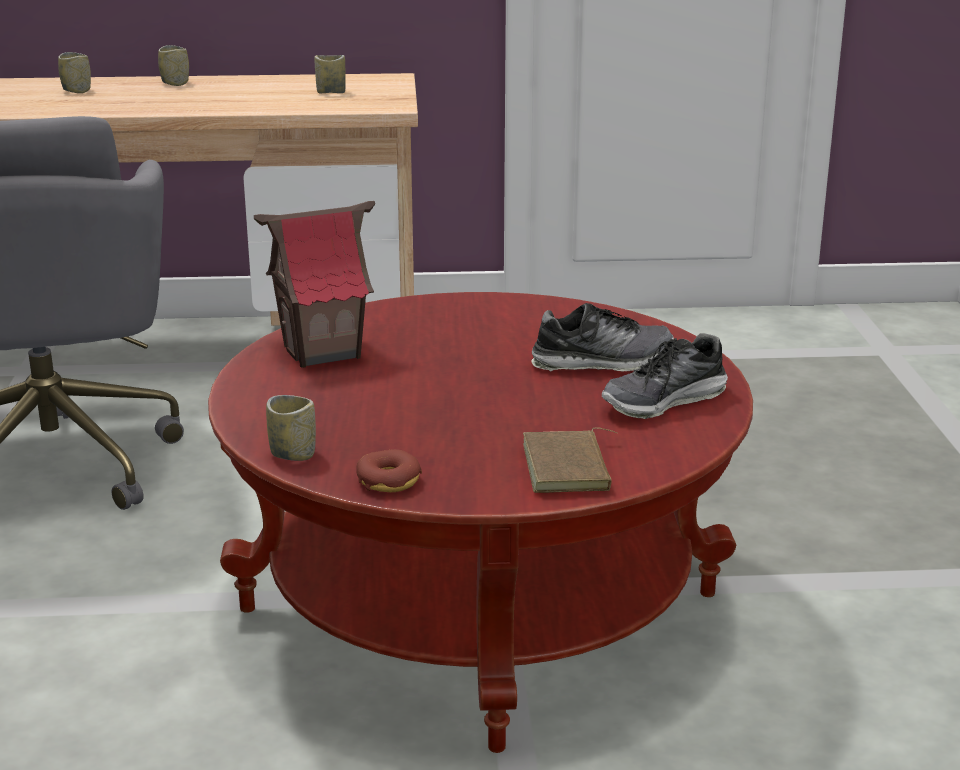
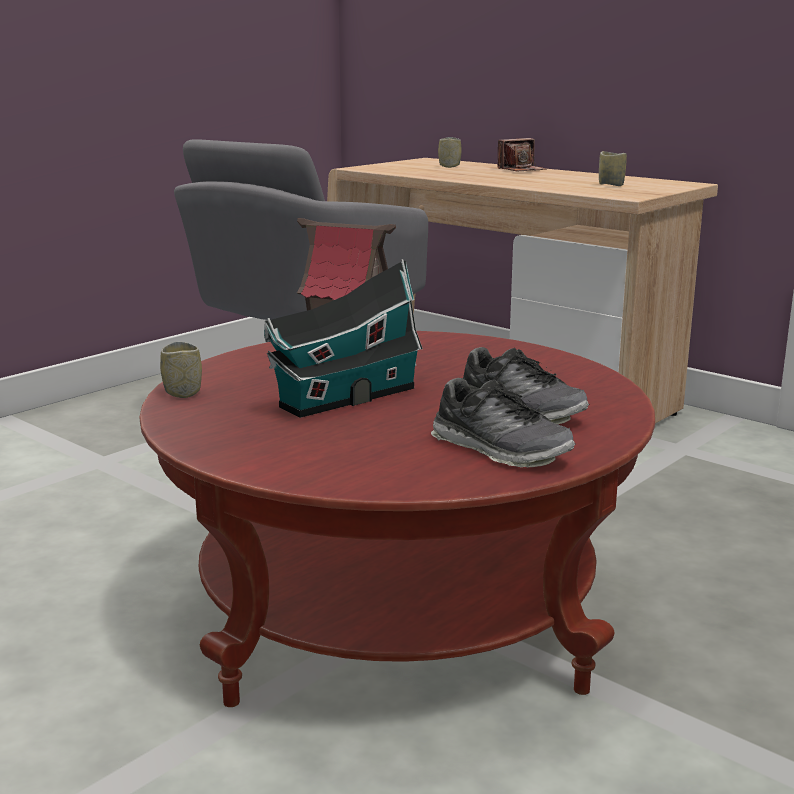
camera: 45 degrees right, 5 degrees down
(175, 83) = (521, 170): cup -> camera
(389, 481) = (190, 425): donut -> none
(448, 403) = (343, 399): none -> toy house
(569, 468) = (313, 462): brown book -> none
(664, 401) = (500, 450): shoe -> shoe turned 150 degrees counterclockwise

